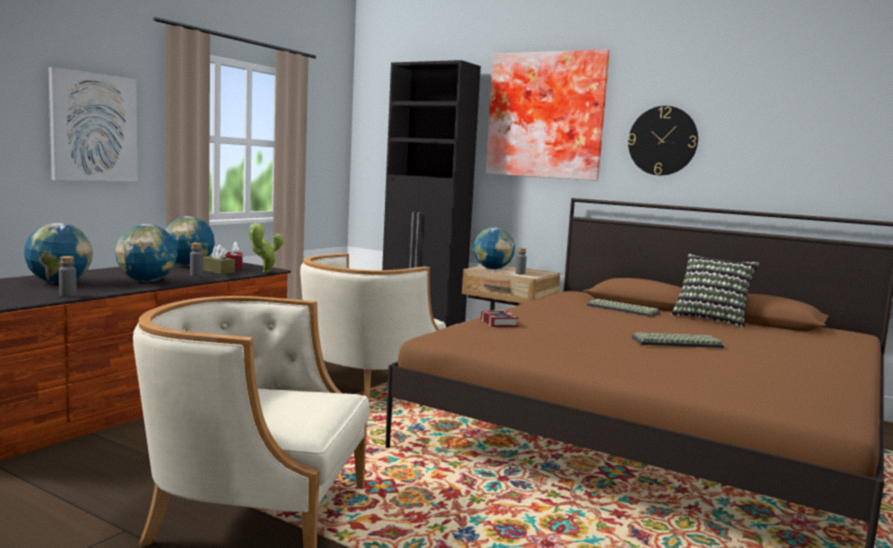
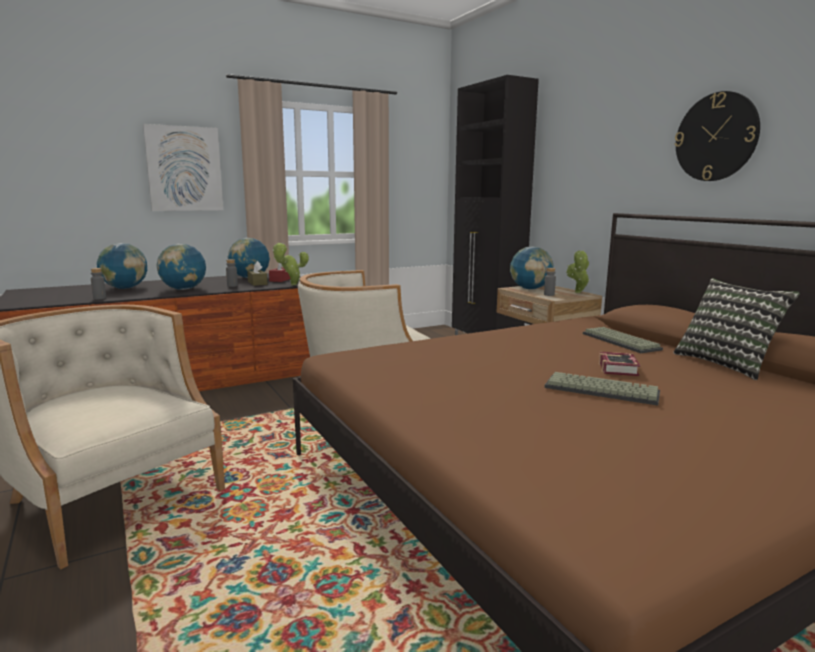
camera: 30 degrees right, 5 degrees up
(499, 322) = (433, 345): book -> book (619, 368)
(537, 271) = (577, 292): none -> potted plant
(546, 115) = (596, 123): picture -> none

